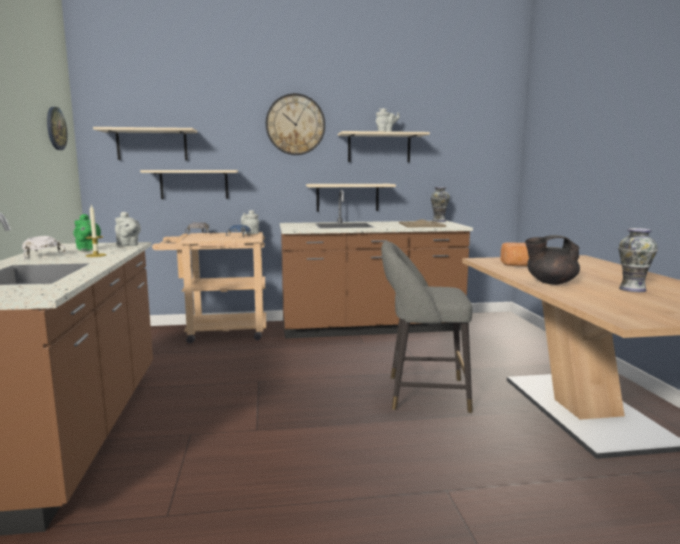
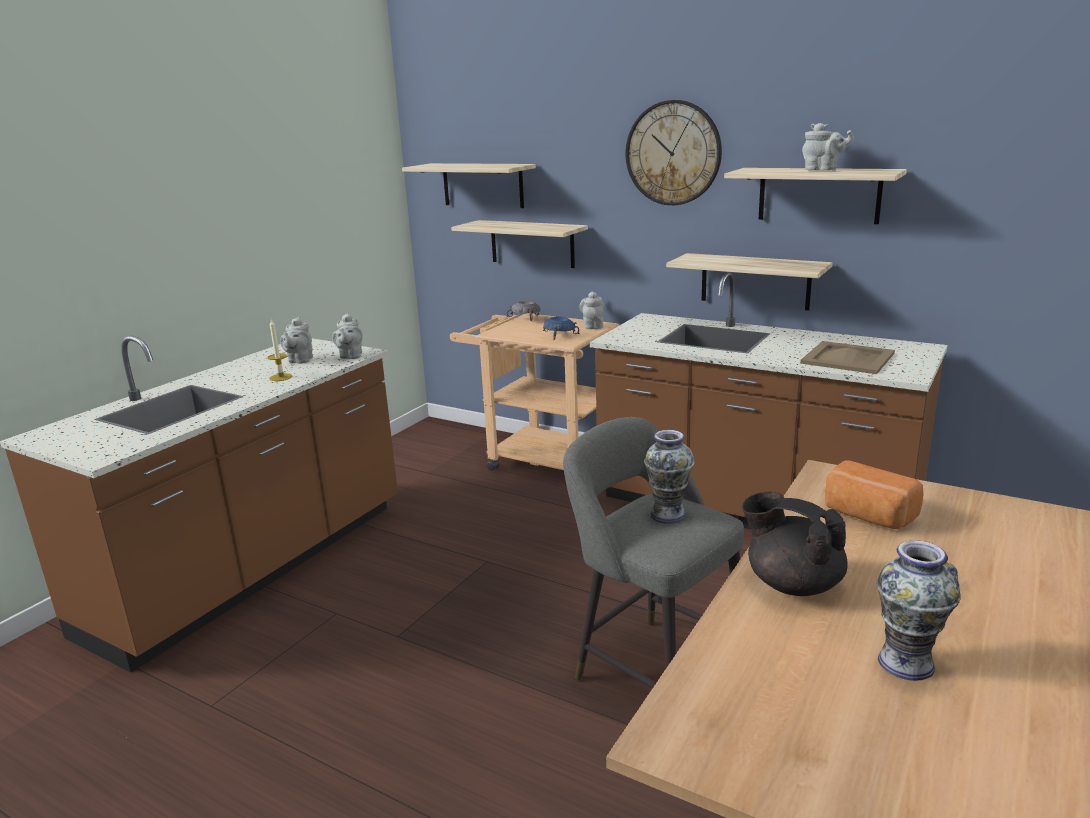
camera: 40 degrees right, 10 degrees up
(42, 255) = (244, 367): white bowl -> none
(55, 128) = (358, 174): wall clock -> none
(88, 249) = (299, 360): green teapot -> grey teapot
(438, 221) = (918, 347): vase -> vase (667, 514)

